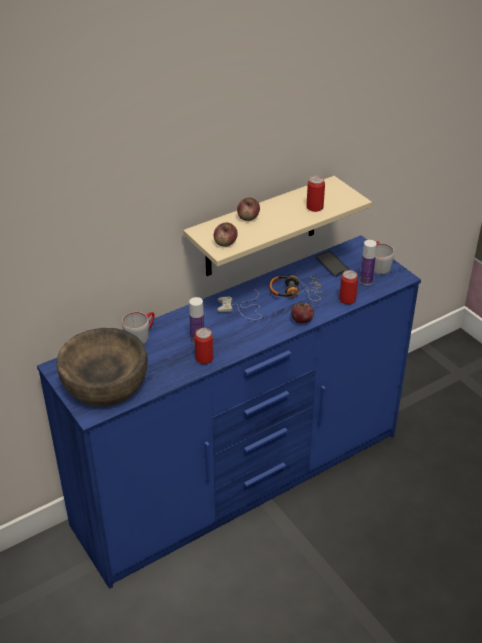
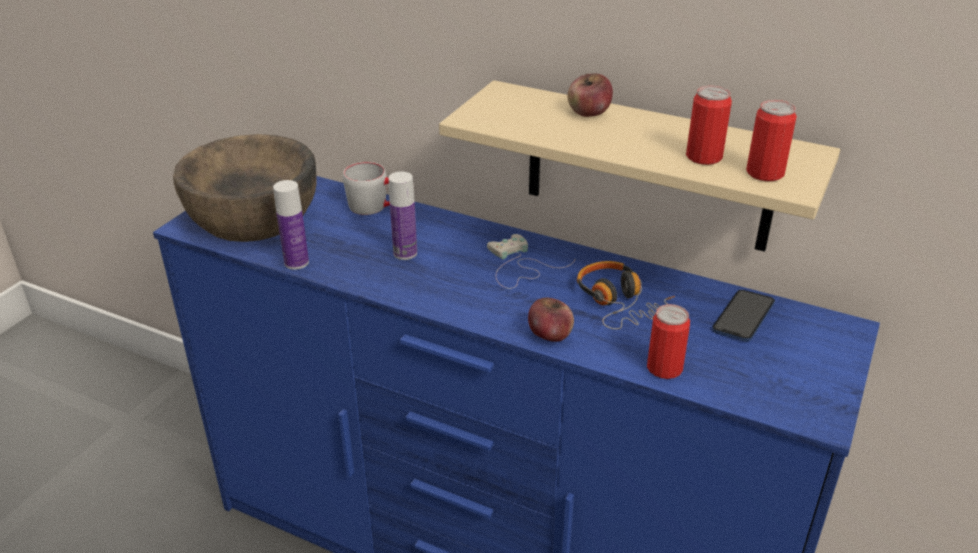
camera: 60 degrees right, 5 degrees down
(204, 358) = (367, 273): can -> can (765, 173)
(225, 243) = (493, 115): apple -> none
(366, 281) = (746, 373): bottle -> bottle (296, 262)
(378, 265) = (817, 373): grey mug -> none

